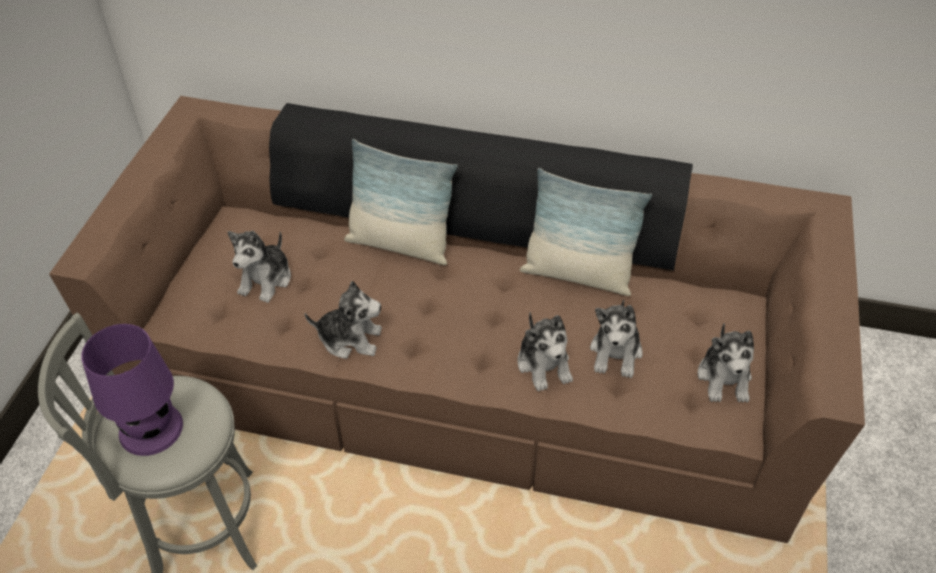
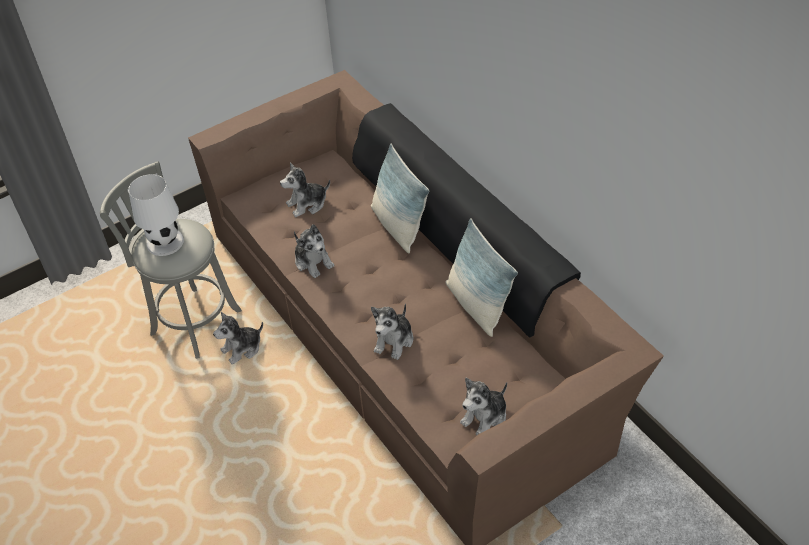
camera: 45 degrees right, 0 degrees up
(151, 428) = (165, 242): purple table lamp -> white table lamp
(616, 352) = (441, 361): plush toy -> plush toy (242, 348)

